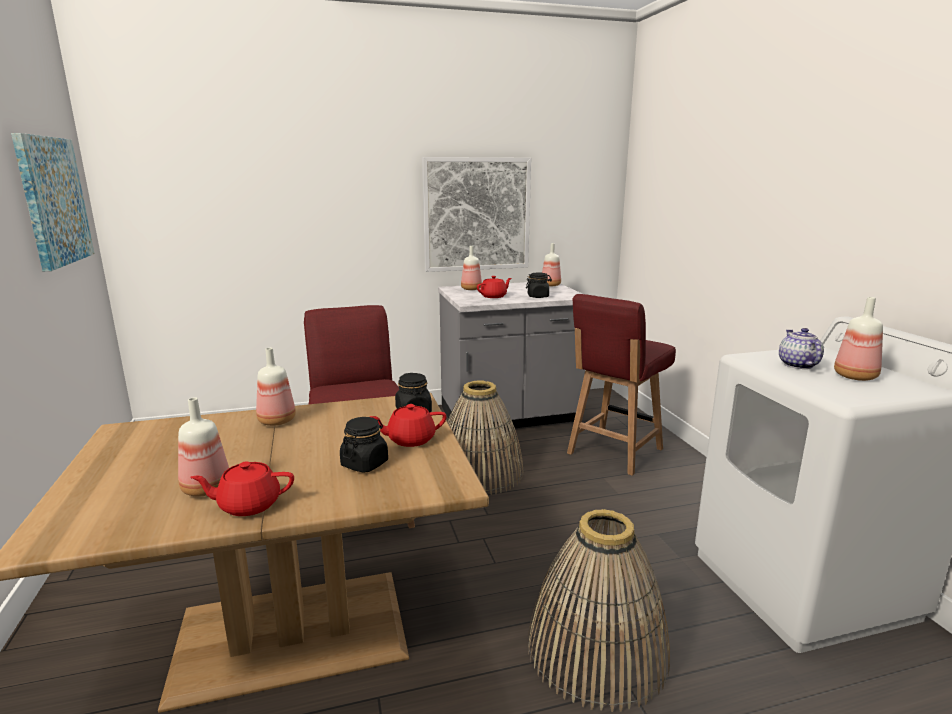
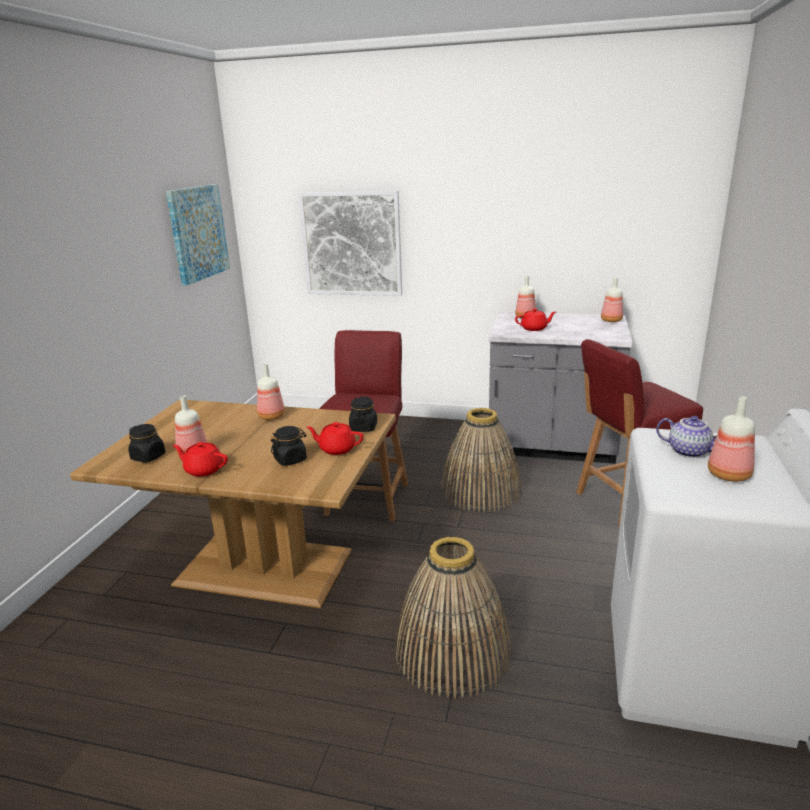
camera: 30 degrees right, 5 degrees up
(476, 214) = (543, 243): picture -> picture (352, 244)
(538, 296) = (577, 333): black jar -> black jar (148, 457)
(797, 365) = (689, 451): teapot -> teapot turned 90 degrees clockwise

